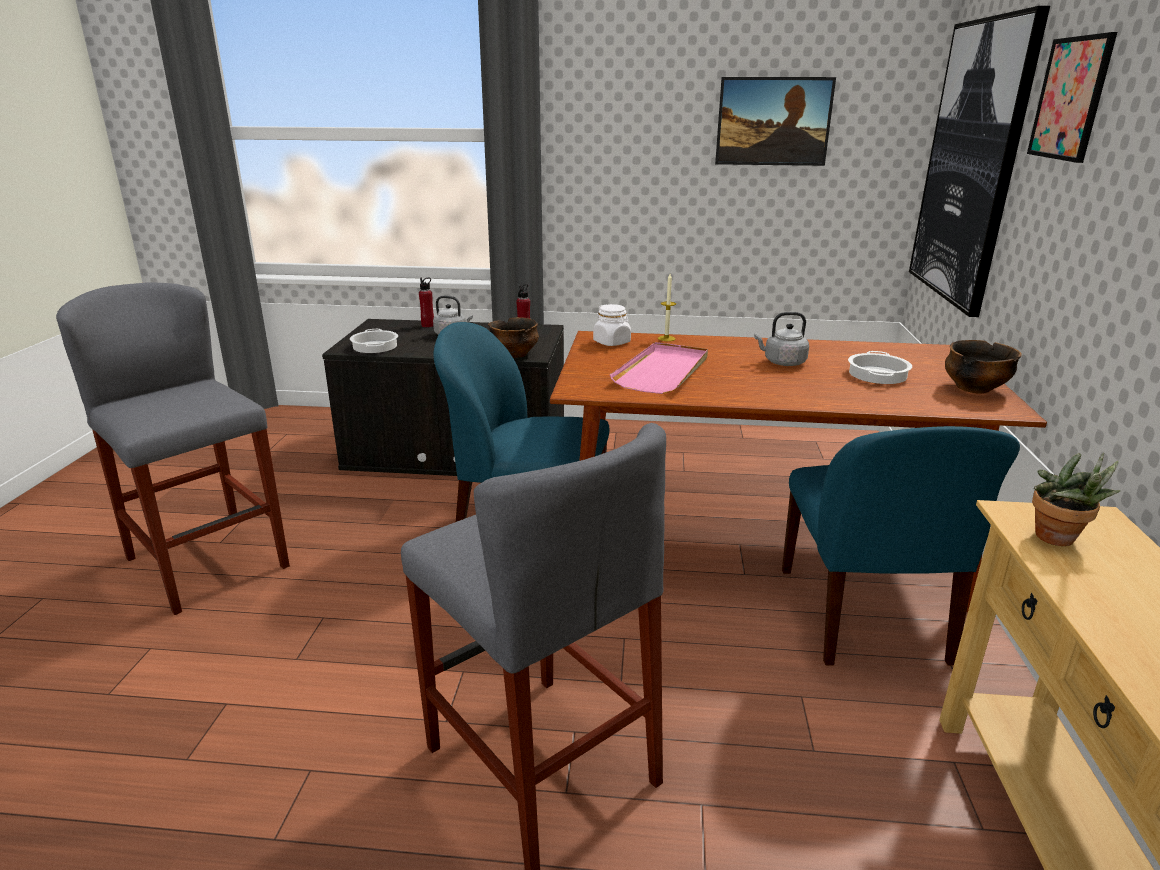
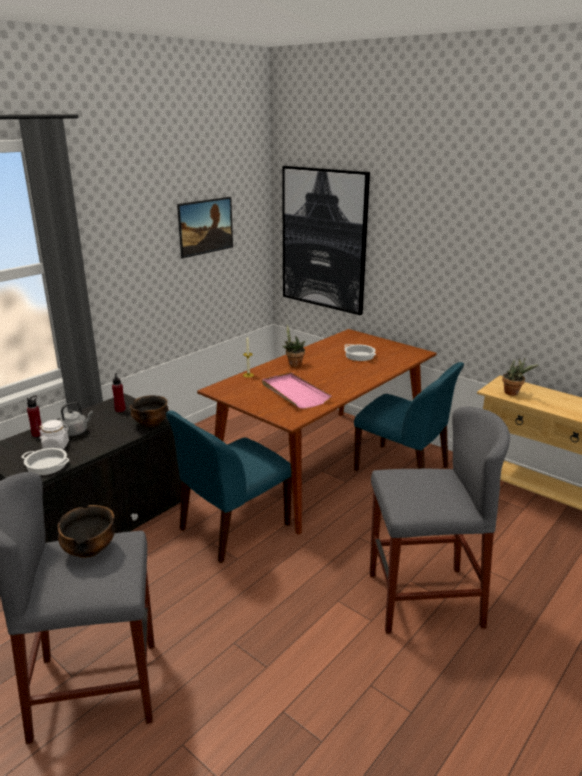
camera: 55 degrees left, 0 degrees up
(612, 342) = (233, 389): white jar -> white jar (56, 446)
(752, 349) = (293, 364): none -> potted plant
(782, 362) = (320, 366): grey kettle -> none
(974, 389) = (395, 348): bowl -> bowl (89, 550)
(1070, 98) = (402, 216): picture -> none

